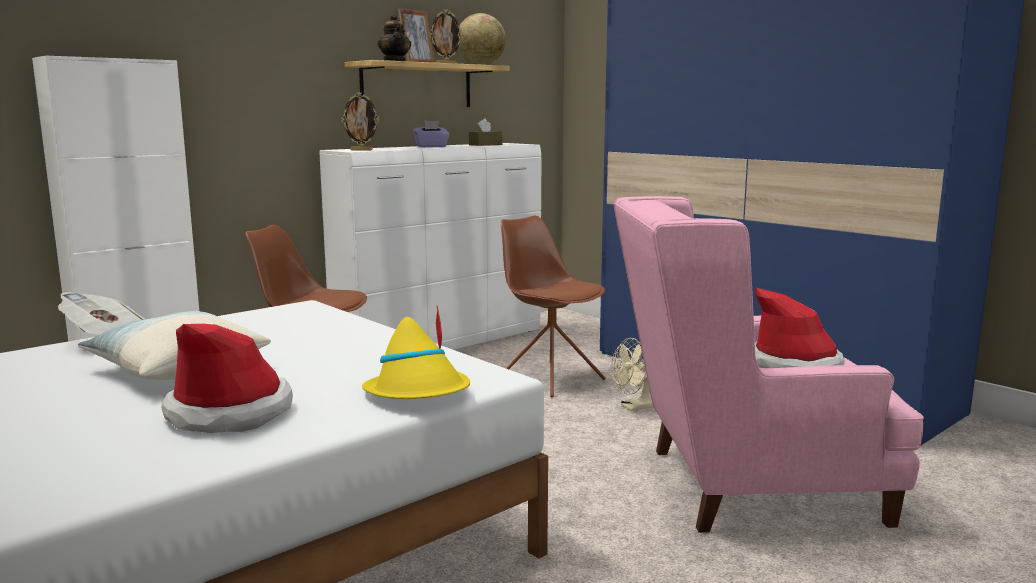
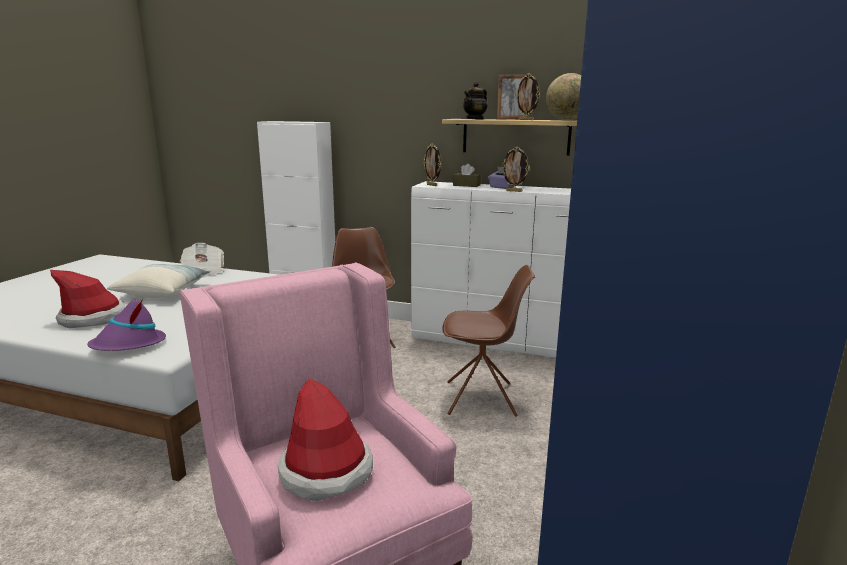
camera: 60 degrees right, 5 degrees up
(419, 394) = (129, 345): yellow hat -> purple hat
(461, 147) = (514, 191): none -> picture frame
(485, 145) = (557, 191): brown tissue box -> brown tissue box (466, 185)
(550, 378) = (482, 399): brown chair -> brown chair turned 75 degrees clockwise
(634, 407) = (459, 452): beige fan -> none

